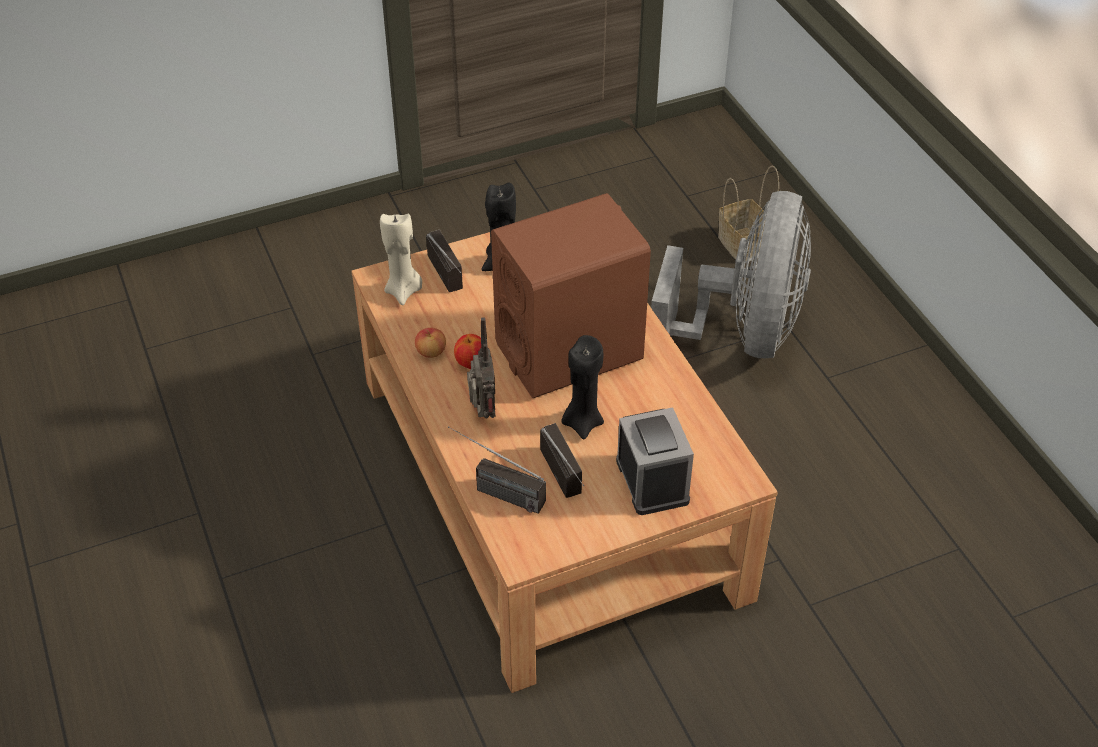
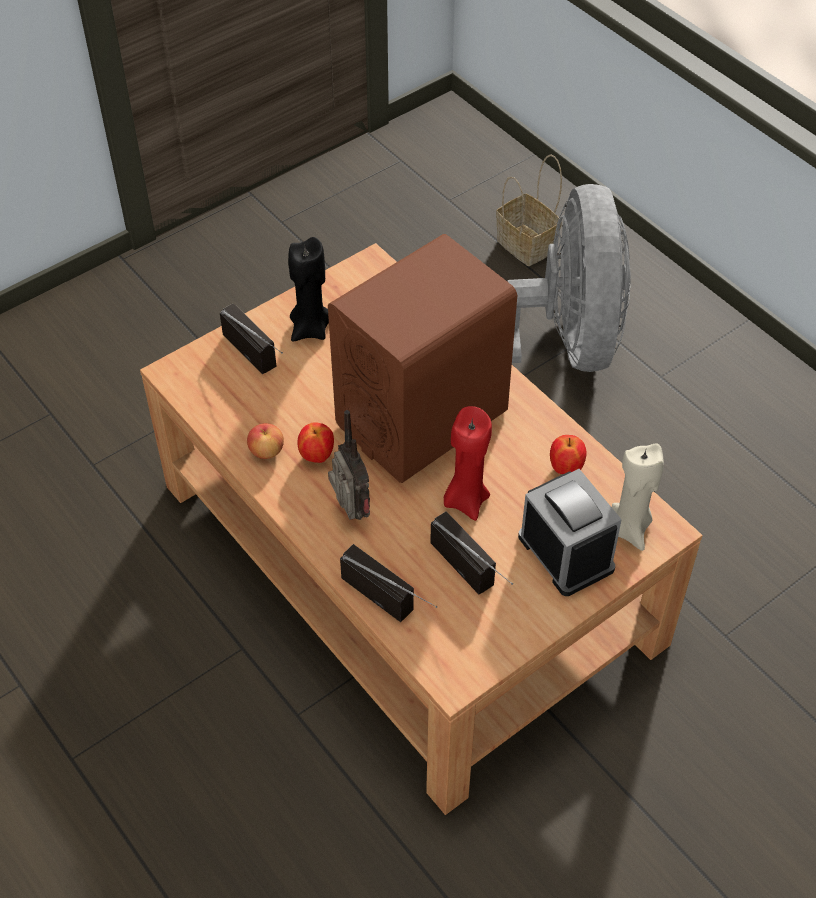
camera: 15 degrees left, 5 degrees up
(404, 291) = (210, 383): beige candle -> beige candle (630, 528)
(493, 491) = (395, 604): radio -> radio turned 150 degrees counterclockwise
(582, 422) = (465, 500): black candle -> red candle
(677, 415) = (565, 468): none -> apple

